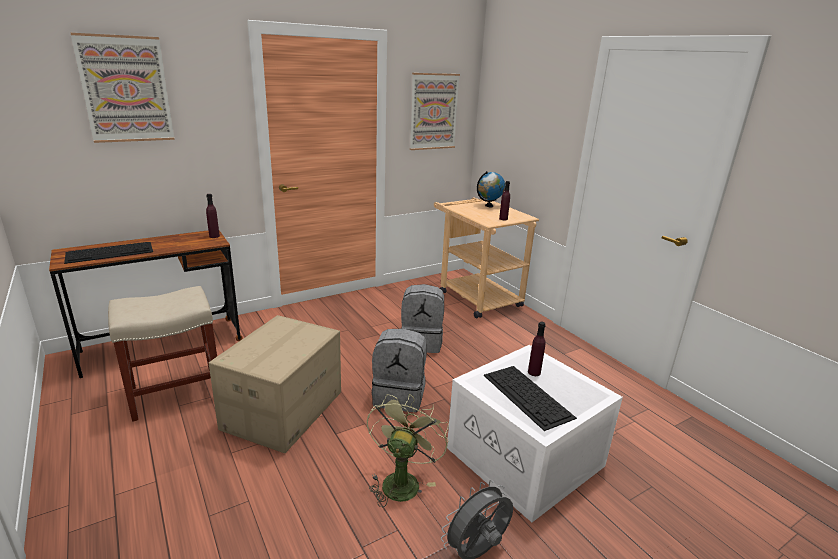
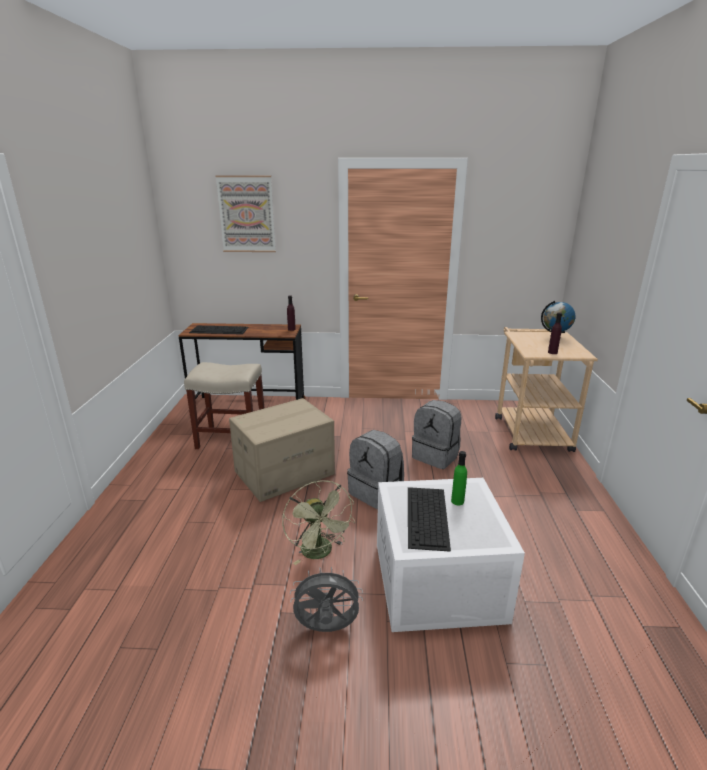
camera: 35 degrees right, 0 degrees up
(402, 480) = (320, 553): green fan -> green fan turned 105 degrees clockwise
(433, 111) = (516, 236): picture -> none
(534, 372) = (457, 501): purple bottle -> green bottle

